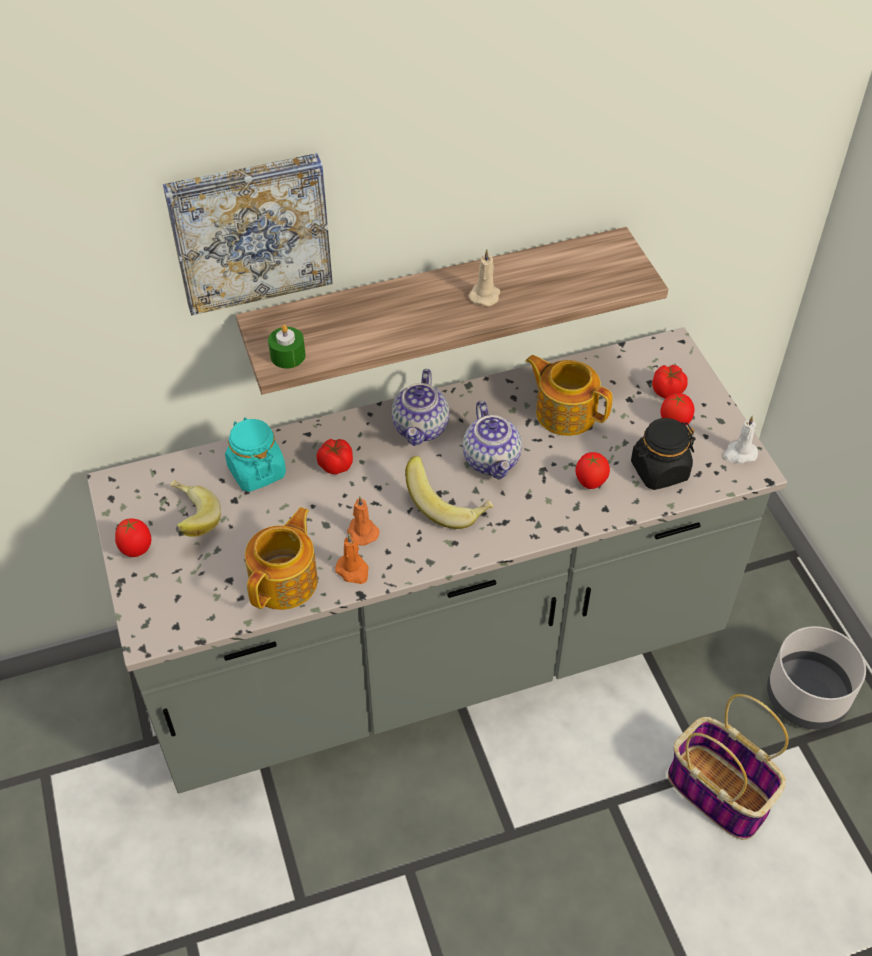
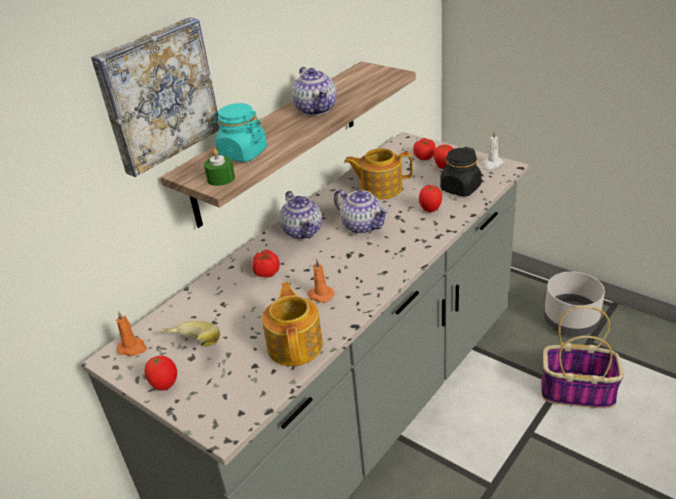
camera: 30 degrees left, 15 degrees down
(256, 471) = (214, 300): turquoise jar -> turquoise jar (242, 153)
(353, 571) = (336, 317): orange candle -> orange candle (132, 348)
(448, 505) = (360, 257): banana -> none
(485, 294) = (316, 109): beige candle -> teapot

